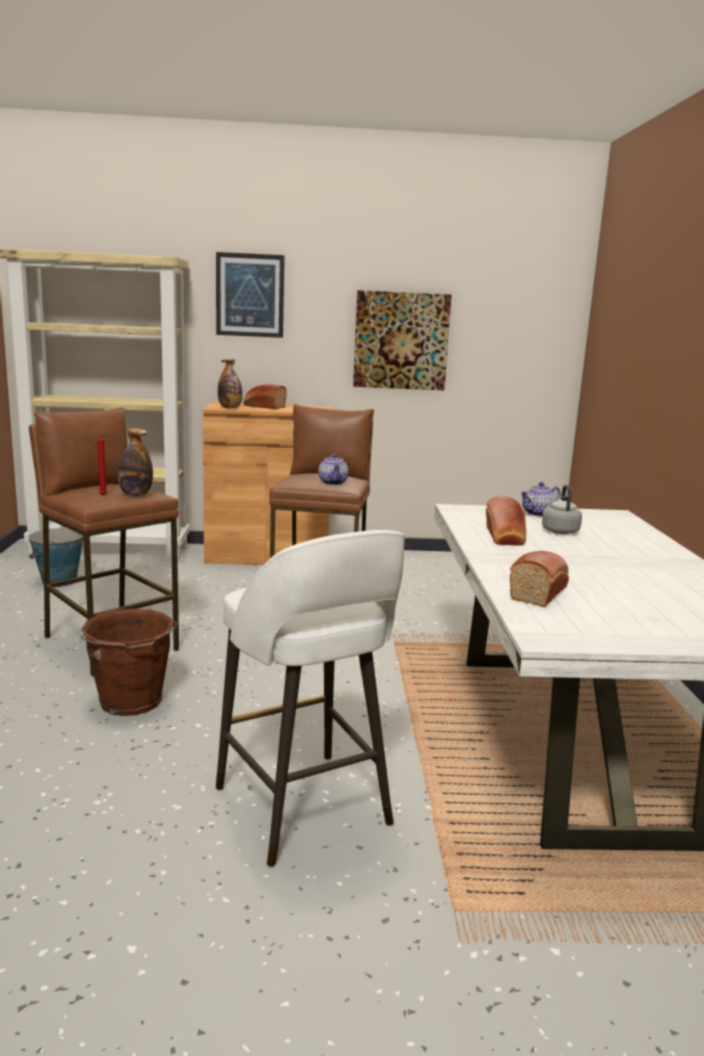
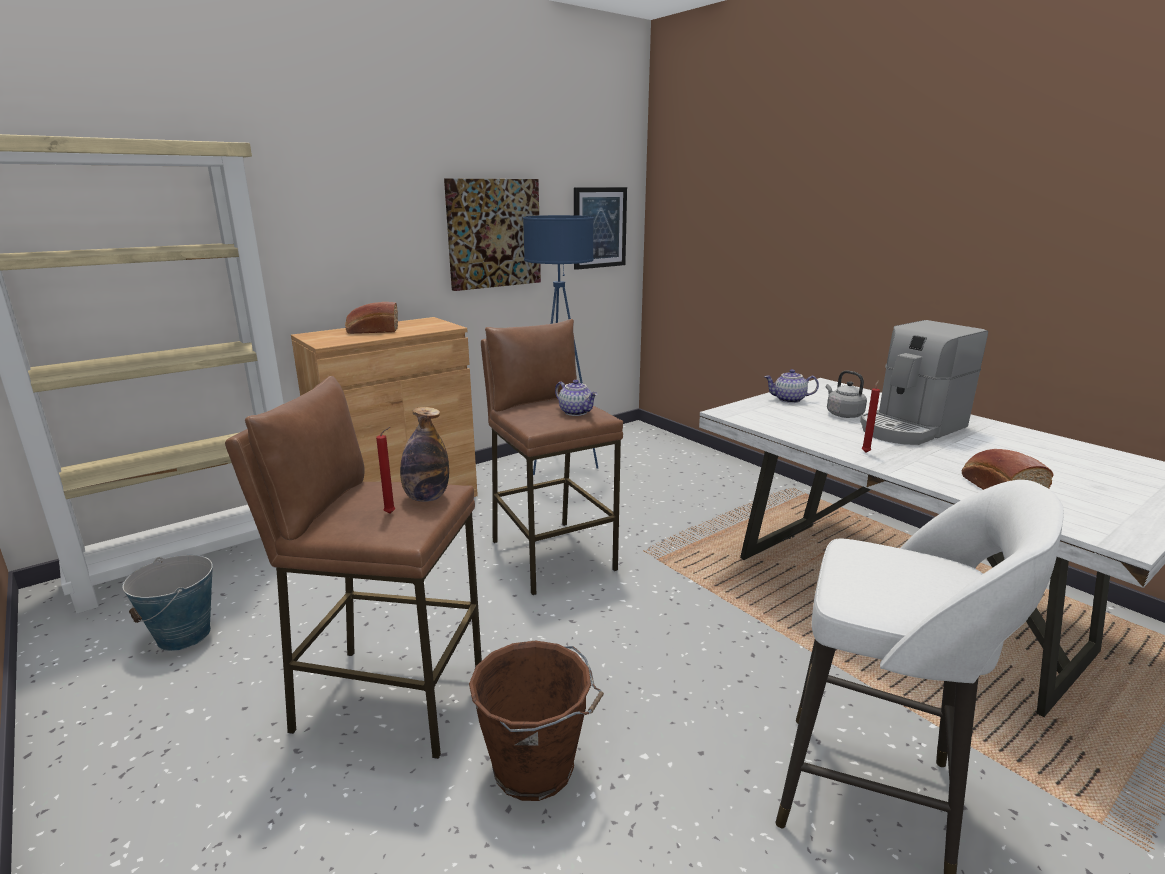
camera: 35 degrees left, 5 degrees up
(230, 408) = (343, 340): bottle -> none
(250, 295) = (319, 191): picture -> picture (599, 227)
(428, 565) = (561, 463): none -> blue floor lamp
(498, 550) = (866, 452): none -> red candle
(505, 537) = (833, 435): bread -> none
(538, 514) = (789, 400): teapot -> teapot turned 75 degrees clockwise
(596, 551) = (910, 428): none -> coffee machine

